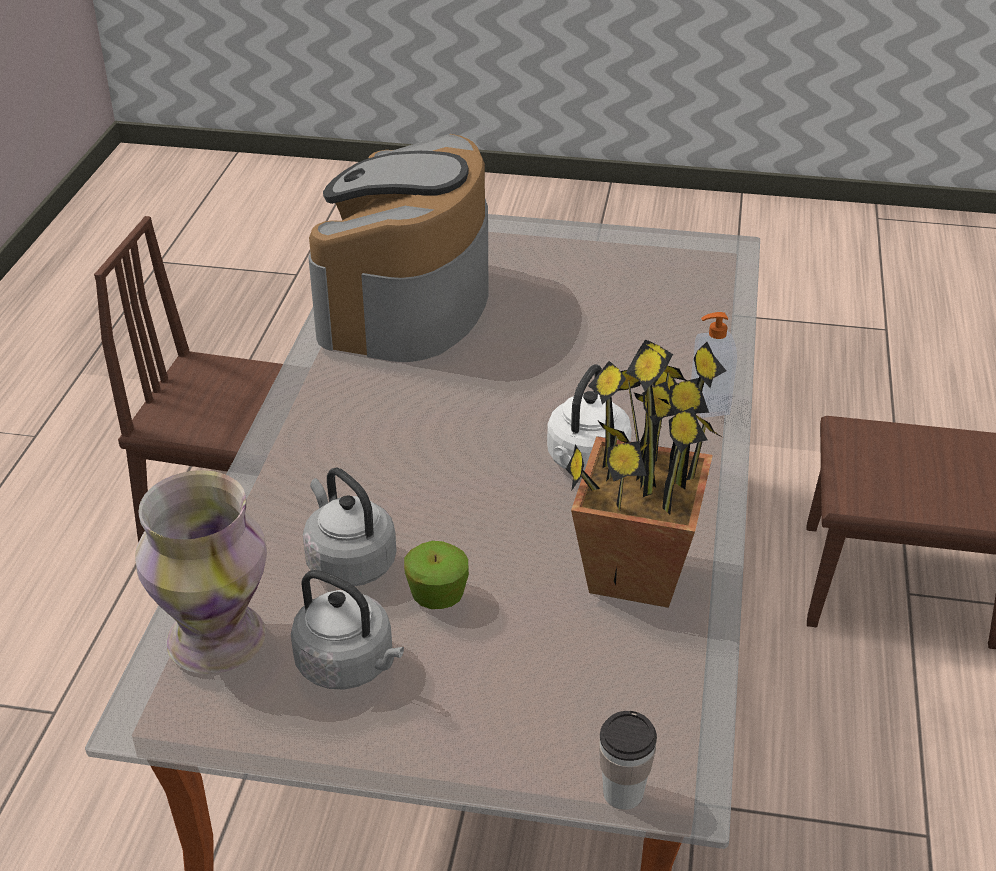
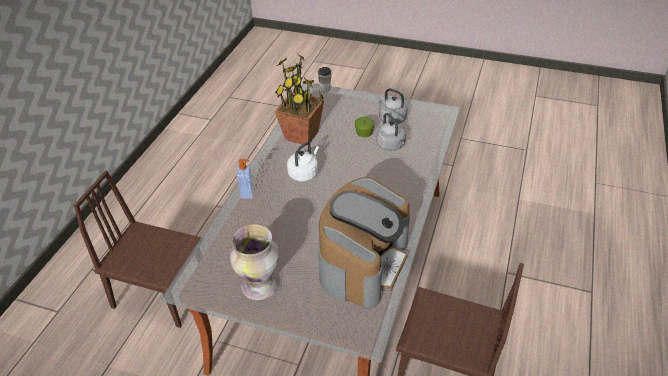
camera: 170 degrees left, 5 degrees up
(215, 638) = (430, 128): vase -> vase (260, 286)

